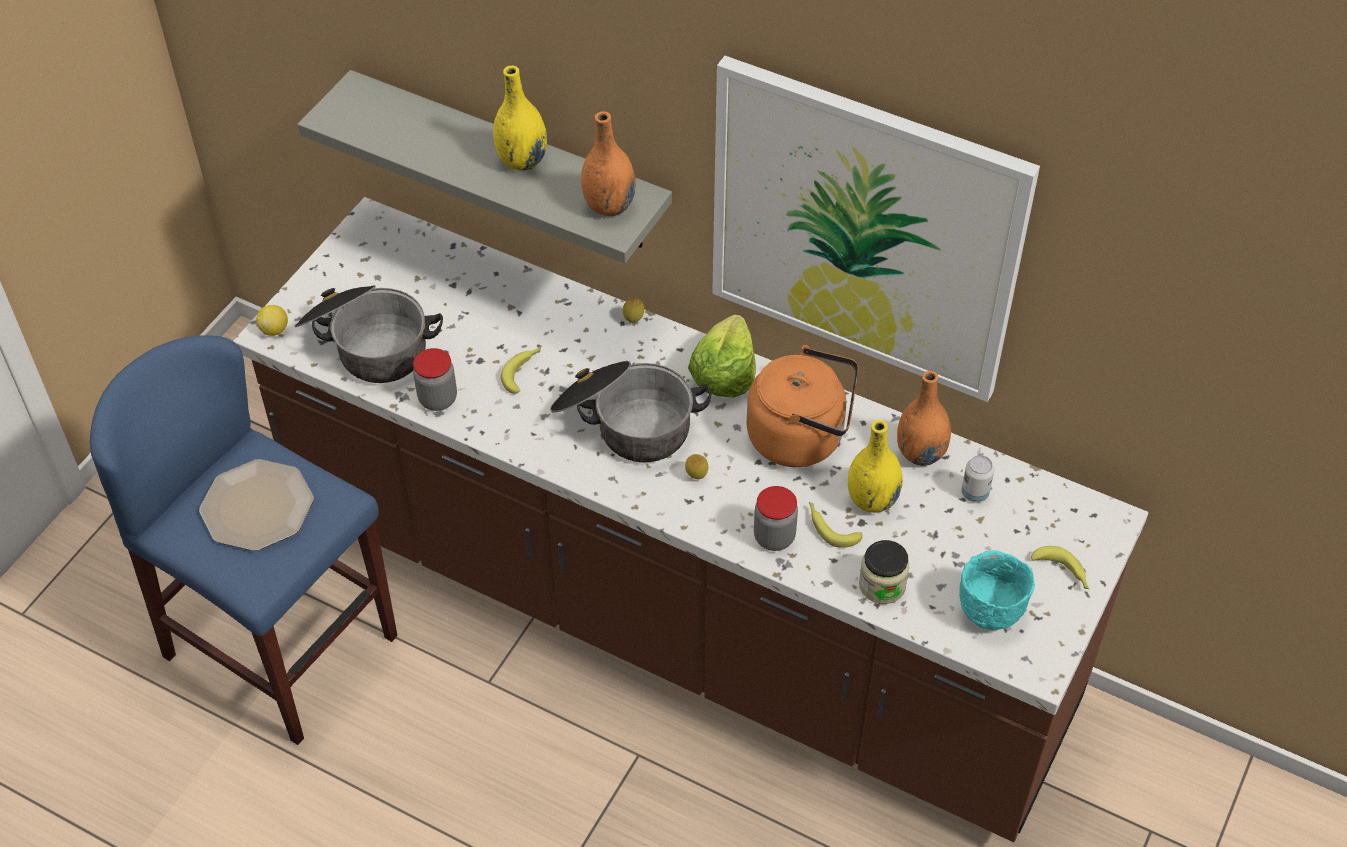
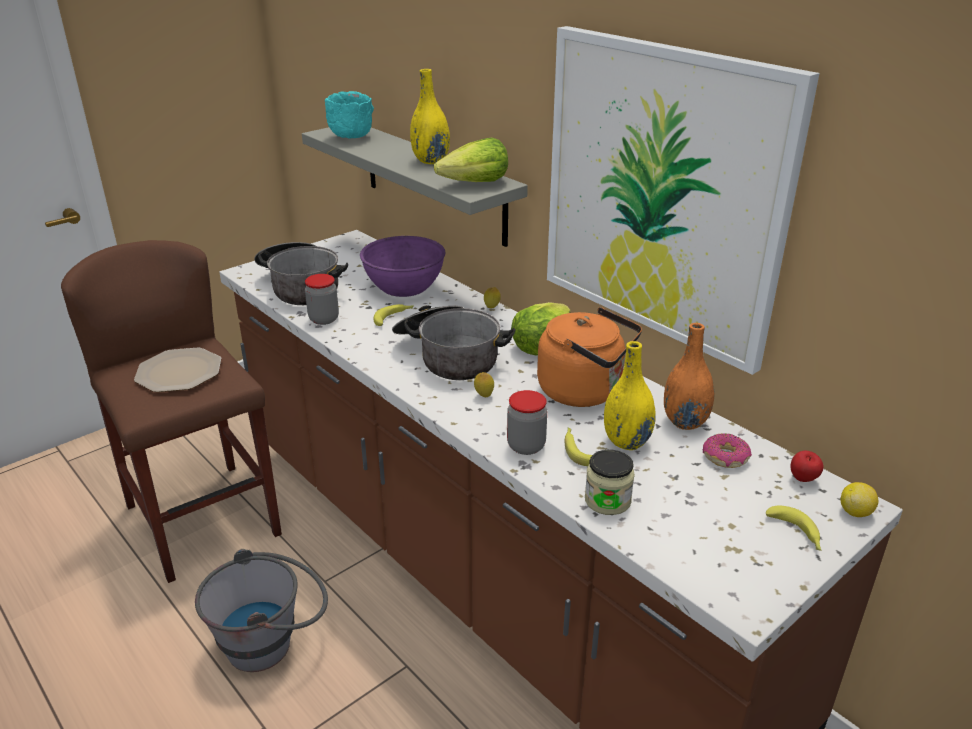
camera: 20 degrees right, 20 degrees down
(274, 329) = (249, 271): lemon -> lemon (855, 512)
(282, 646) = (203, 520): blue stool -> brown stool
(472, 776) = (272, 642): none -> grey bucket
(502, 308) = (404, 287): none -> purple bowl
(609, 206) = (475, 183): orange vase -> lettuce
(974, 493) = (725, 457): can -> donut
(988, 612) = (706, 546): turquoise bowl -> turquoise bowl (350, 137)
(1054, 502) = (803, 480): none -> apple

